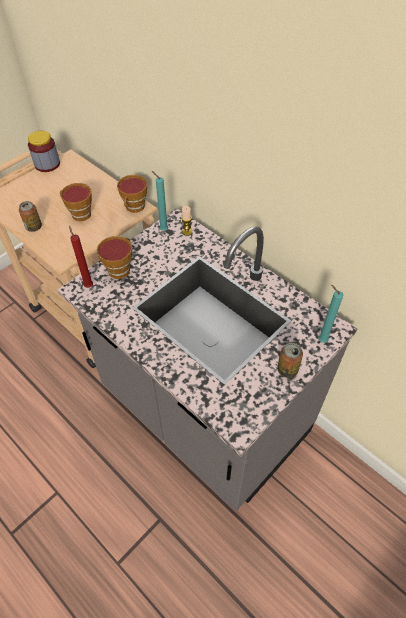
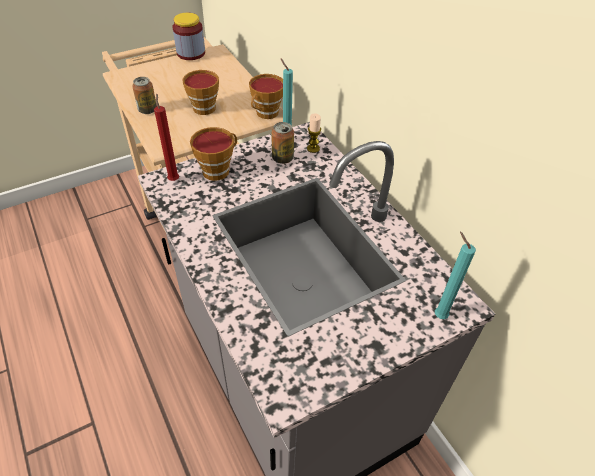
camera: 15 degrees right, 5 degrees down
(287, 369) = (378, 340): can -> can (282, 158)

